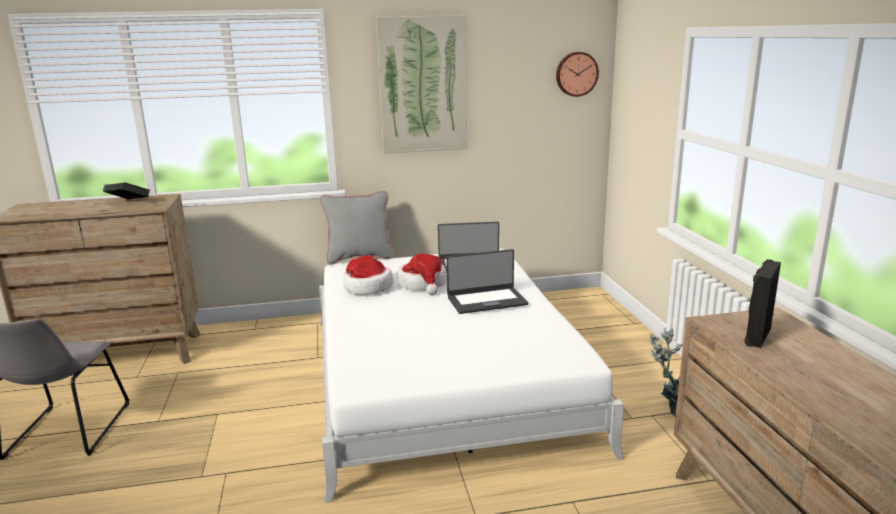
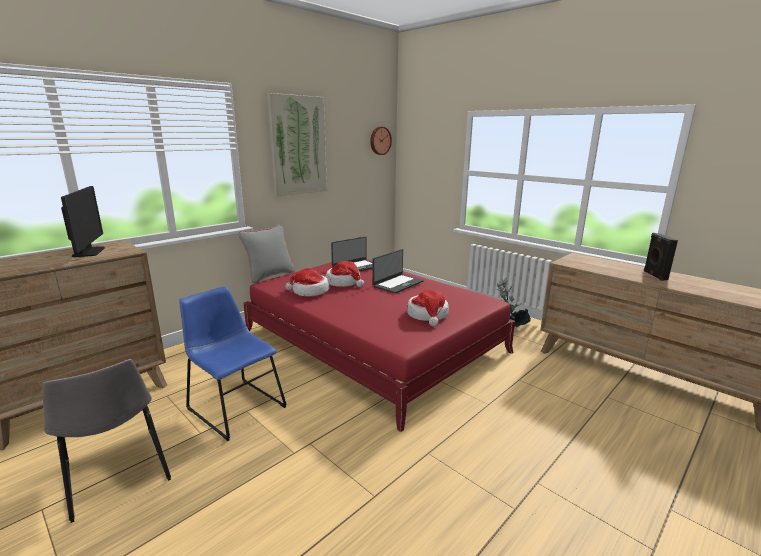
camera: 35 degrees left, 0 degrees up
(129, 203) = (88, 252): book -> monitor
(214, 404) = (234, 406): none -> blue chair
(442, 378) = (373, 342): white bed -> red bed
(451, 355) = (428, 315): none -> hat
(756, 336) = (589, 264): black speaker -> black speaker (654, 275)

